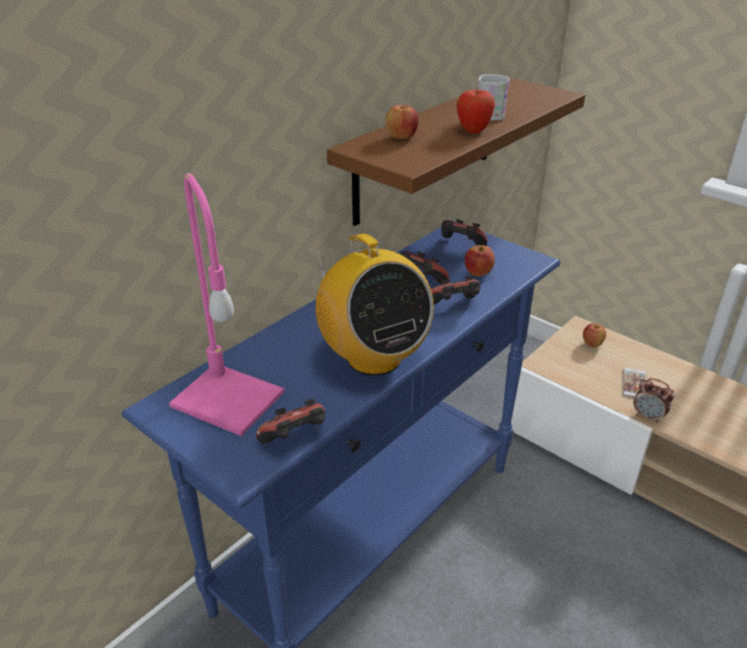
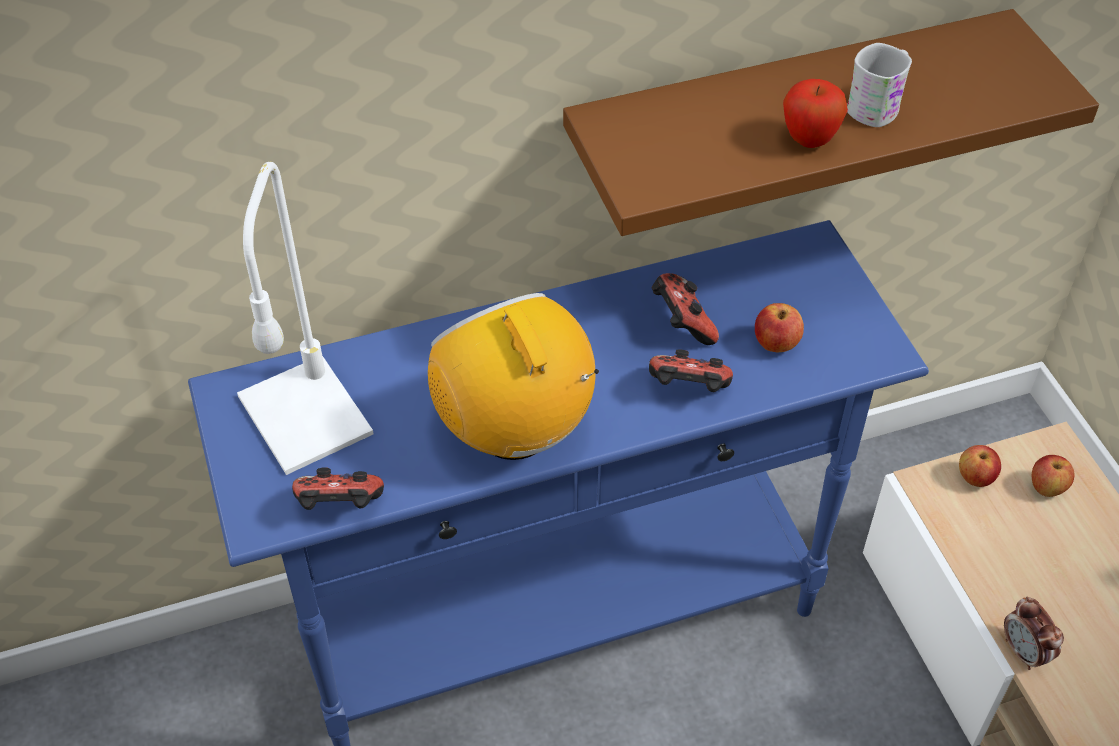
camera: 30 degrees right, 15 degrees up
(224, 399) = (302, 413): pink table lamp -> white table lamp
(373, 358) = (515, 430): radio -> radio turned 150 degrees clockwise
(401, 137) = (688, 118): apple -> apple (975, 477)
(460, 246) = (795, 281): game controller -> none
(634, 384) = (1053, 588): phone -> none

